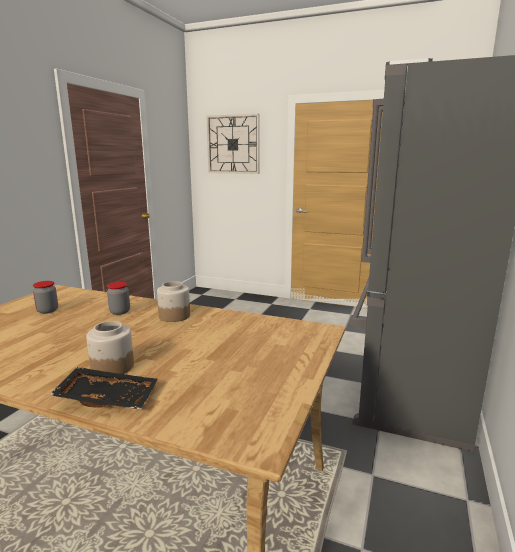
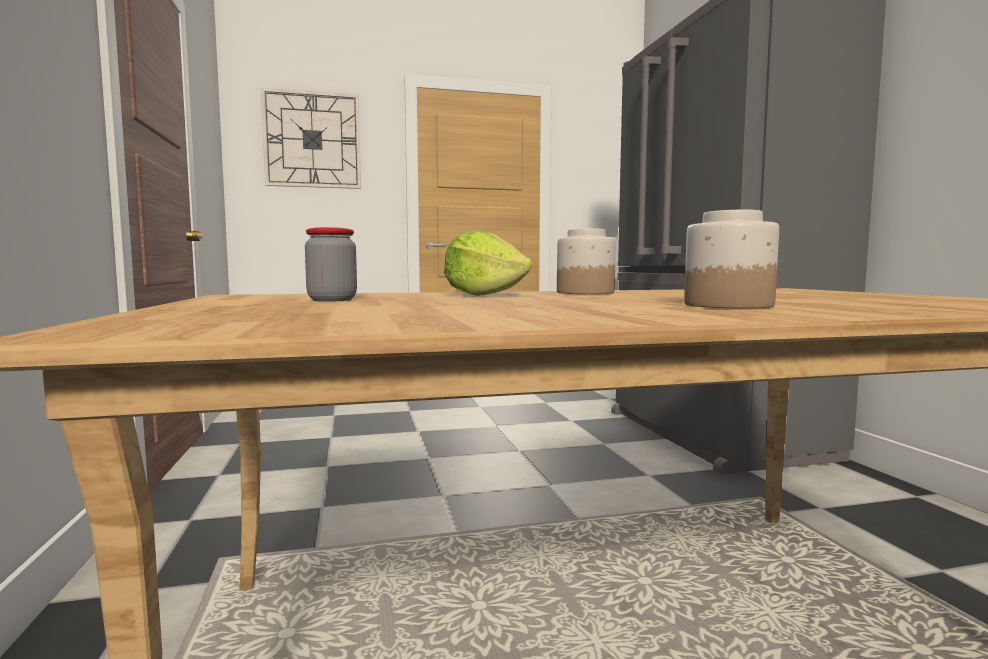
camera: 35 degrees left, 10 degrees down
(109, 397) = (860, 311): black tray -> none
(120, 312) = (484, 295): jar -> lettuce

